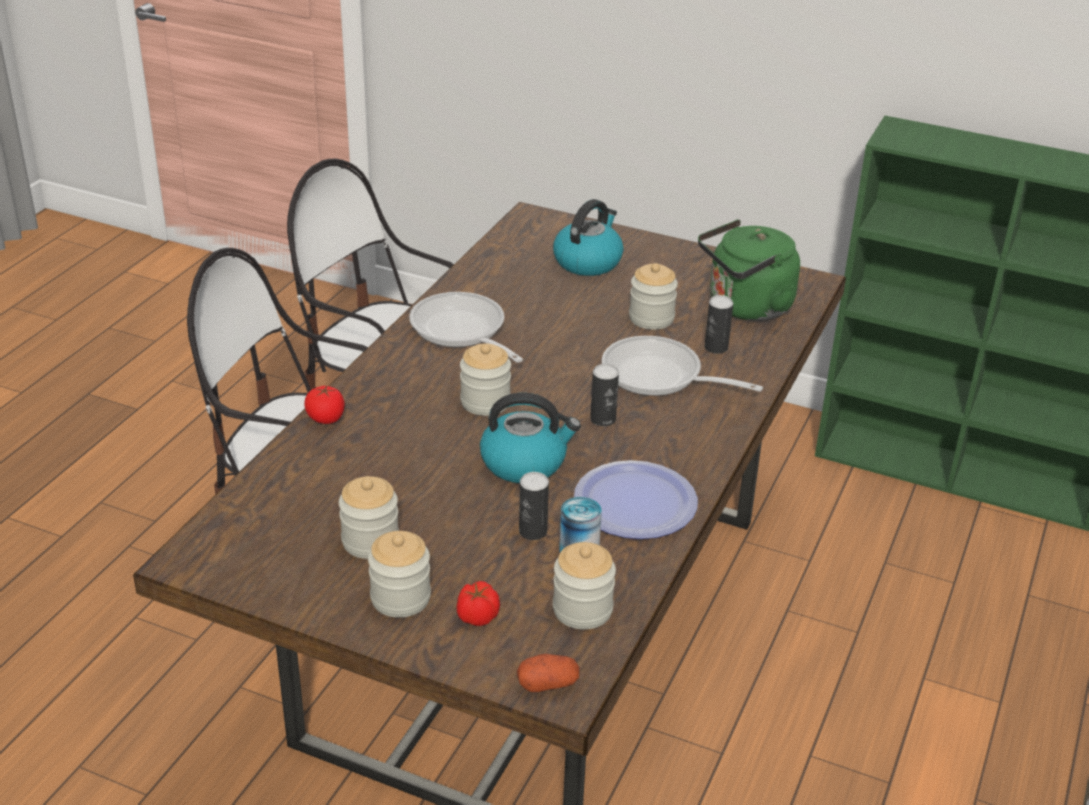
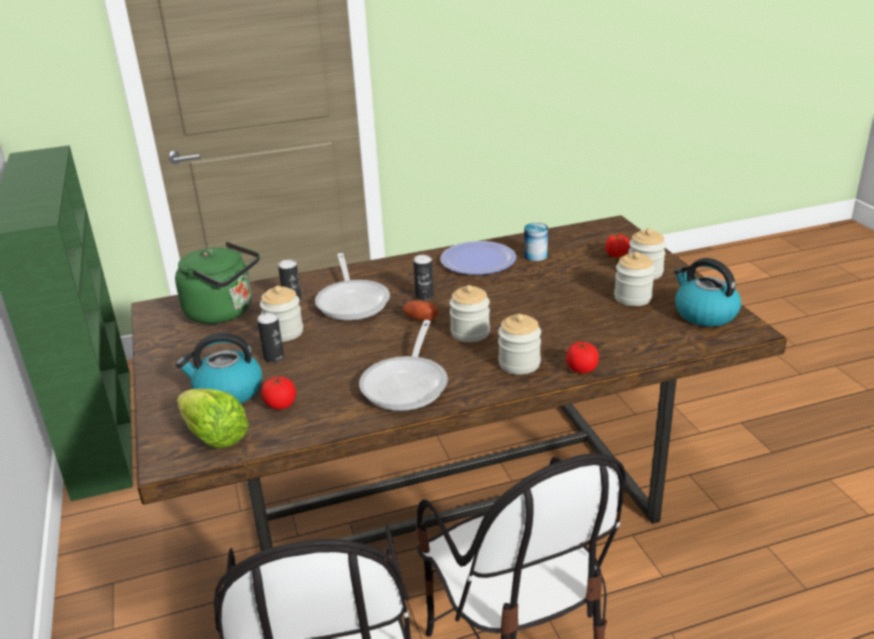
camera: 130 degrees left, 5 degrees down
(525, 462) = (500, 296): kettle -> kettle (704, 314)
(530, 273) = (280, 404): none -> tomato
(532, 238) = (214, 437): none -> lettuce
(533, 531) = (544, 270): can -> can (274, 357)
(548, 684) = (616, 228): potato -> potato (420, 319)
(582, 609) = (567, 240): jar -> jar (519, 364)

